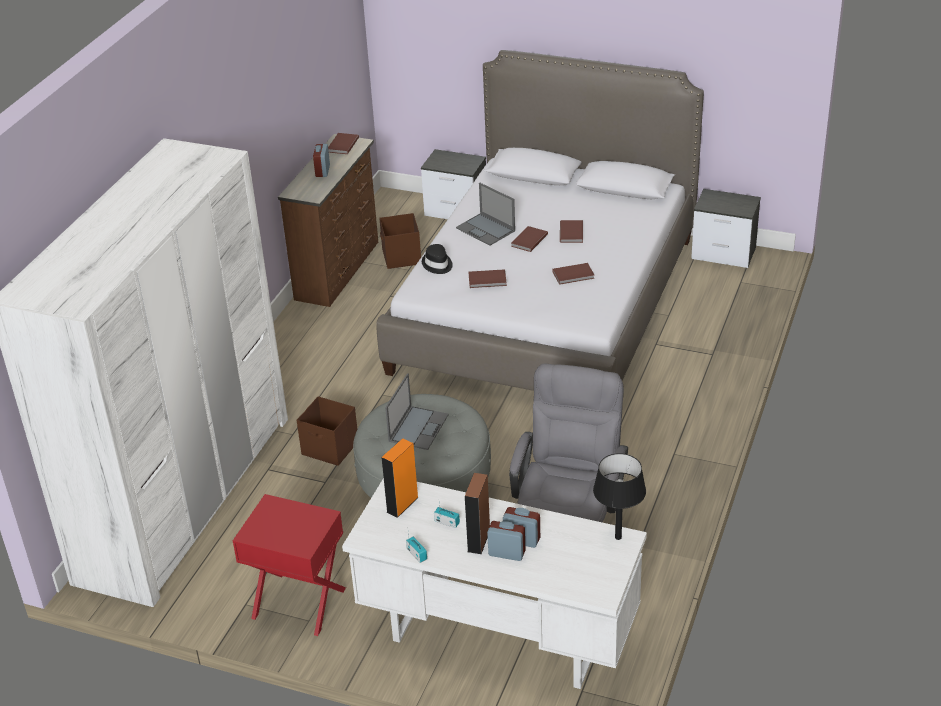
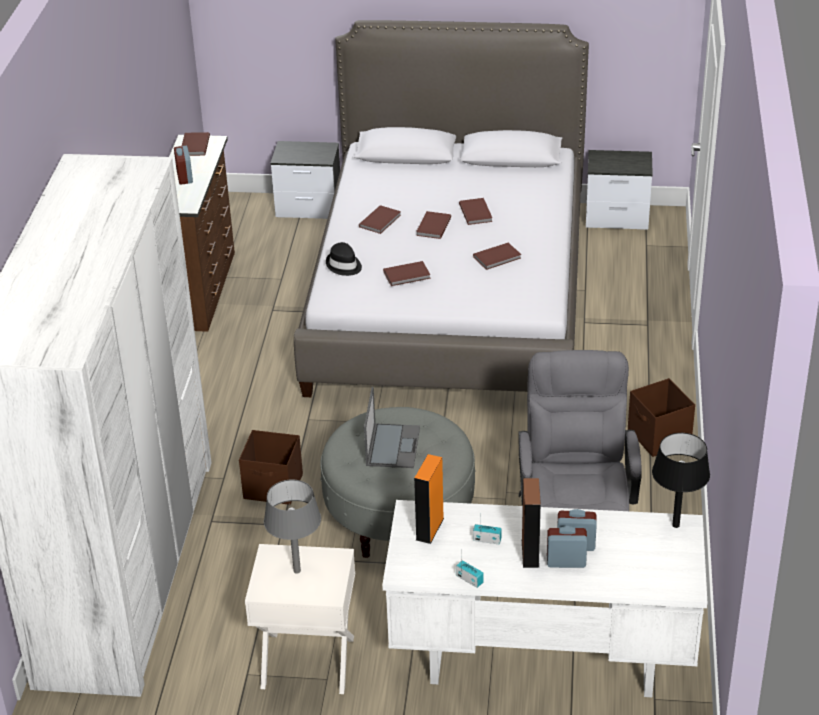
camera: 15 degrees left, 0 degrees up
(285, 522) = (297, 570): none -> grey table lamp
(298, 604) = (307, 663): red nightstand -> white nightstand
(401, 257) = (268, 266): brown storage box -> brown storage box (659, 438)
(486, 230) = (381, 221): laptop -> brown book

